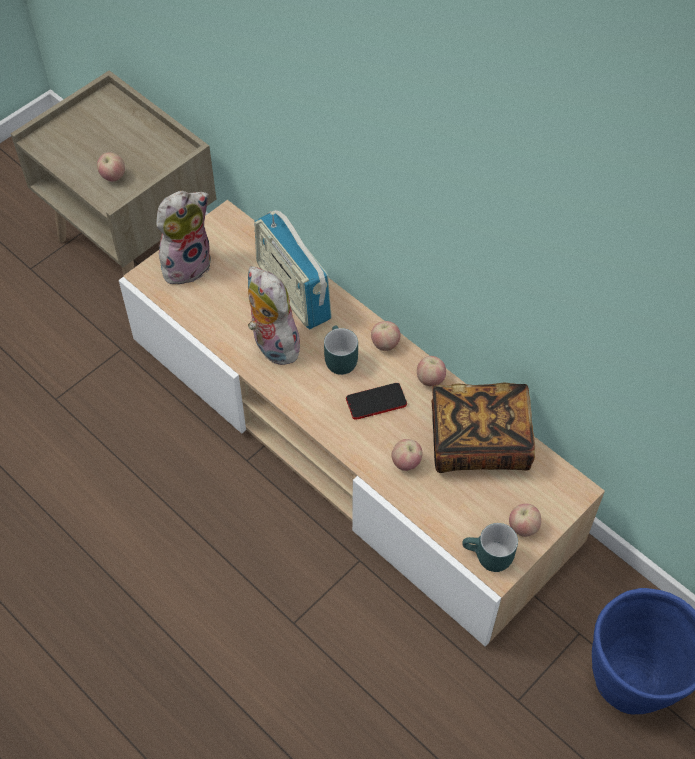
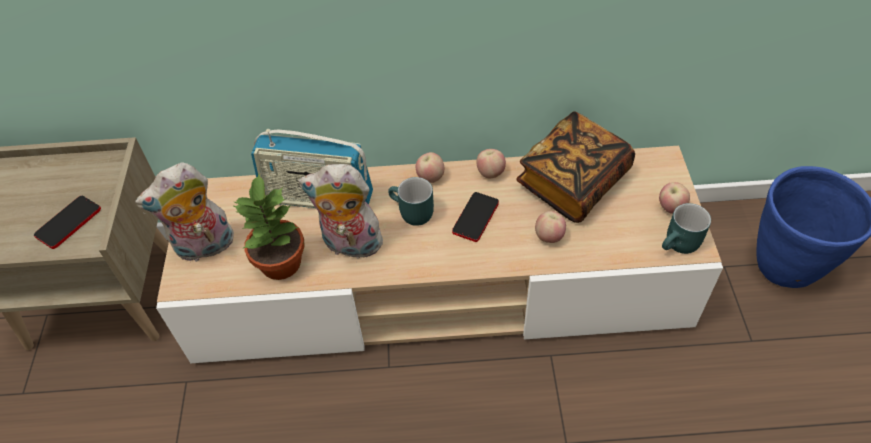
camera: 45 degrees left, 5 degrees down
(113, 177) = (68, 223): apple -> phone
(186, 264) = (204, 248): plush toy -> plush toy turned 120 degrees counterclockwise
(216, 317) = (280, 264): none -> potted plant

